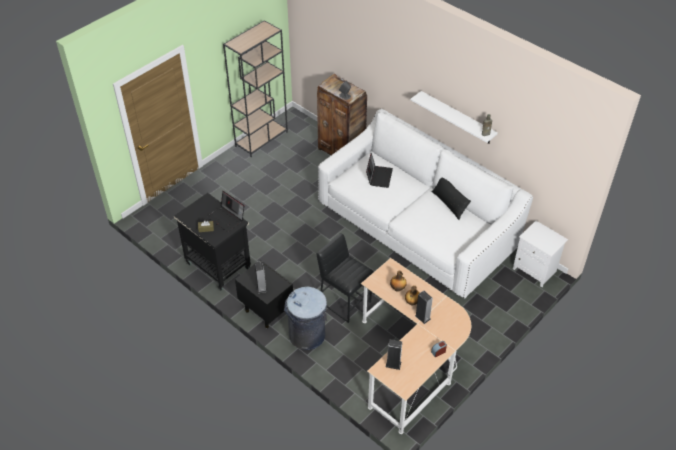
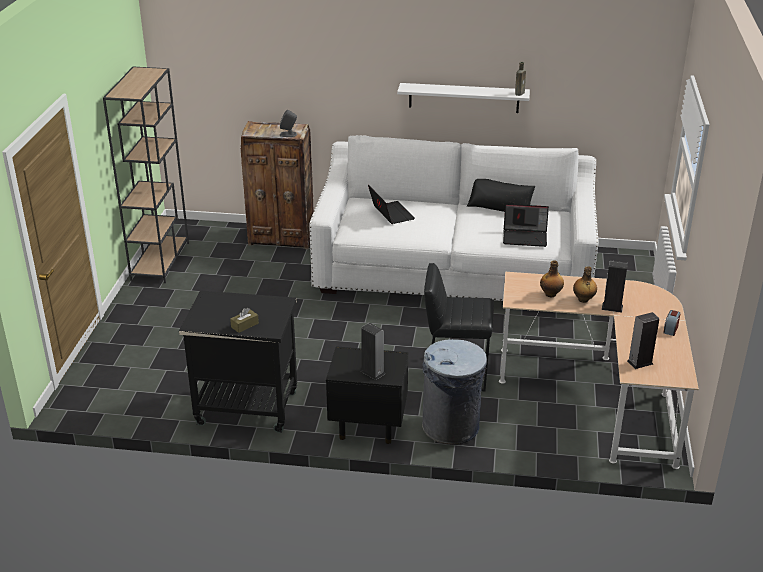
camera: 35 degrees left, 15 degrees down
(227, 218) = (261, 304): laptop -> laptop (525, 237)
(535, 270) = (622, 259): white nightstand -> none

